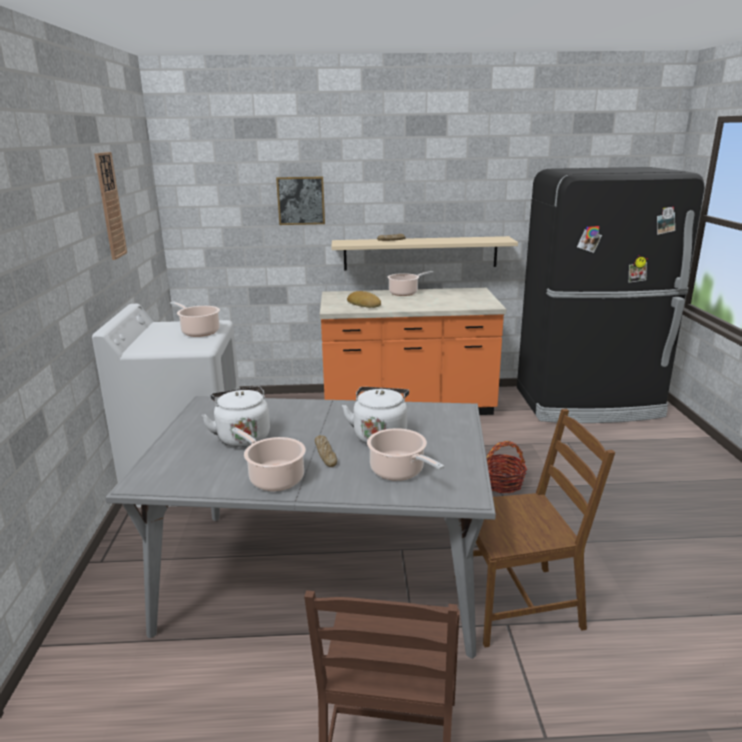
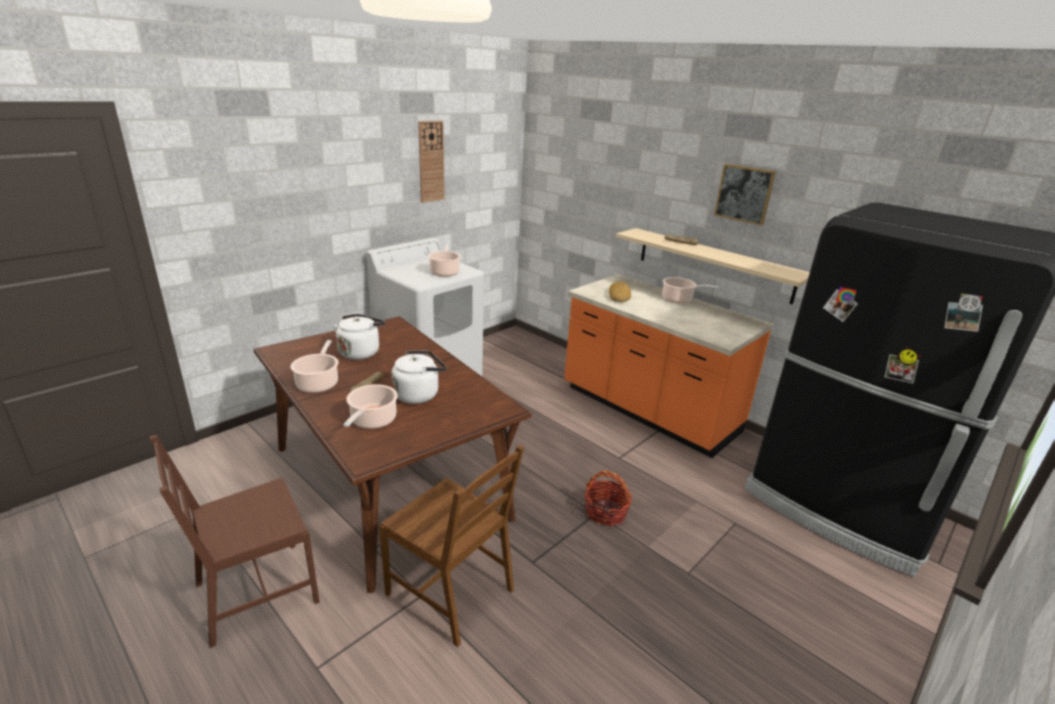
camera: 45 degrees right, 5 degrees up
(301, 200) = (618, 184): picture -> picture (744, 194)
(325, 576) = (390, 482): grey dining table -> brown dining table

